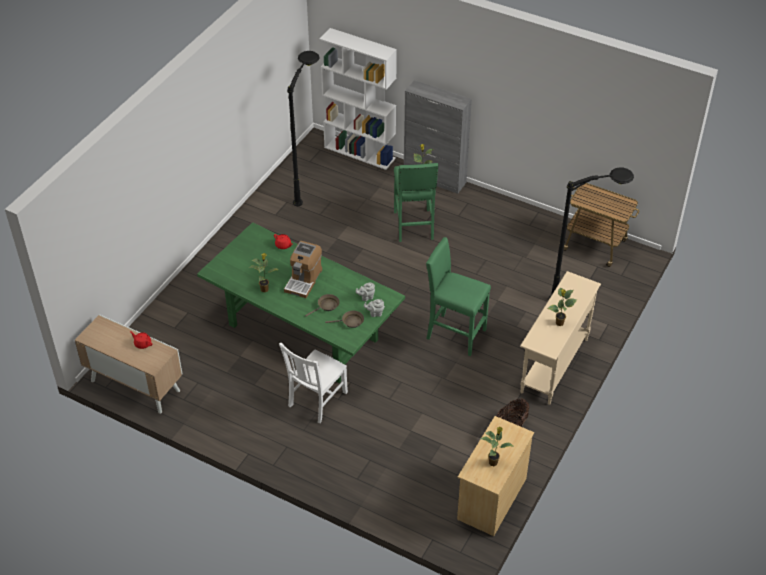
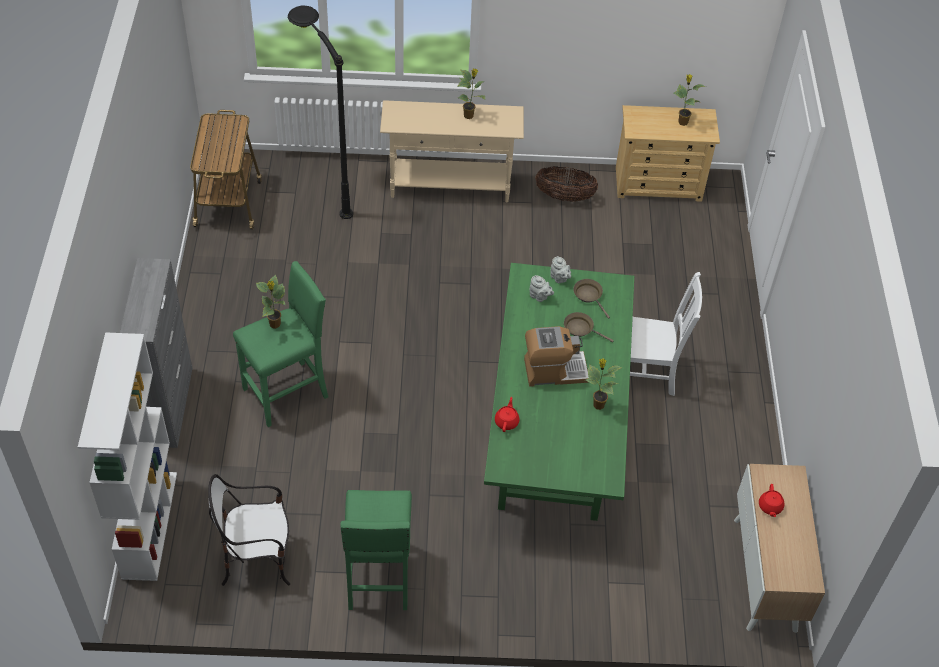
camera: 120 degrees left, 5 degrees up
(310, 183) = (257, 559): black floor lamp -> chair
(455, 334) = (458, 284): green stool -> green stool (378, 578)

